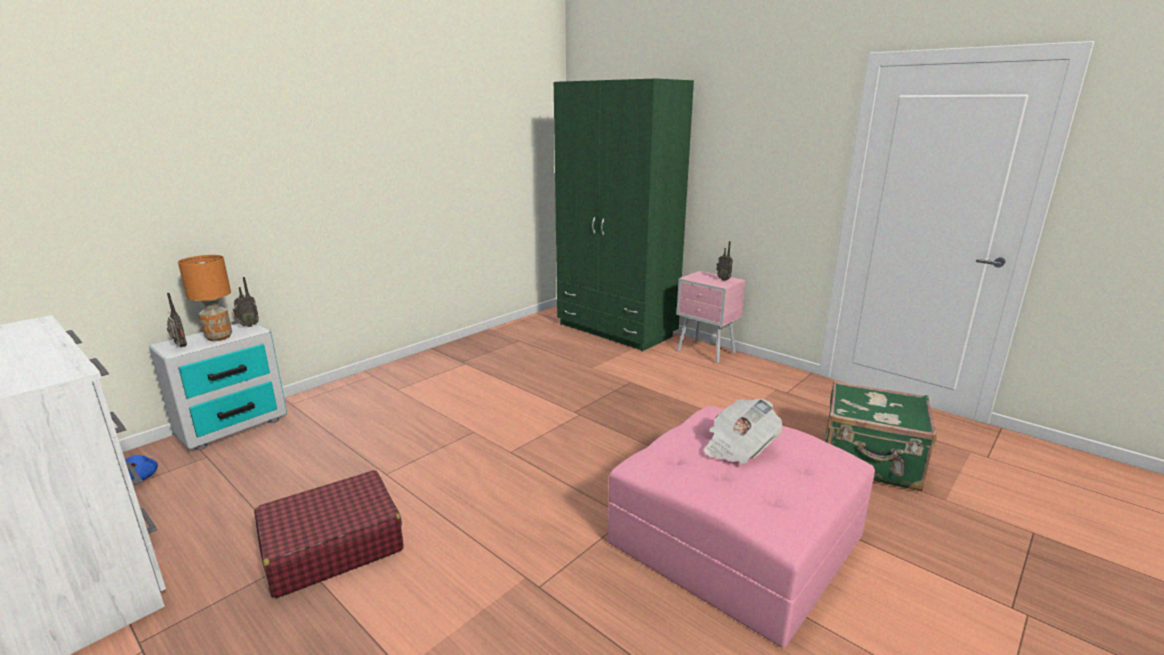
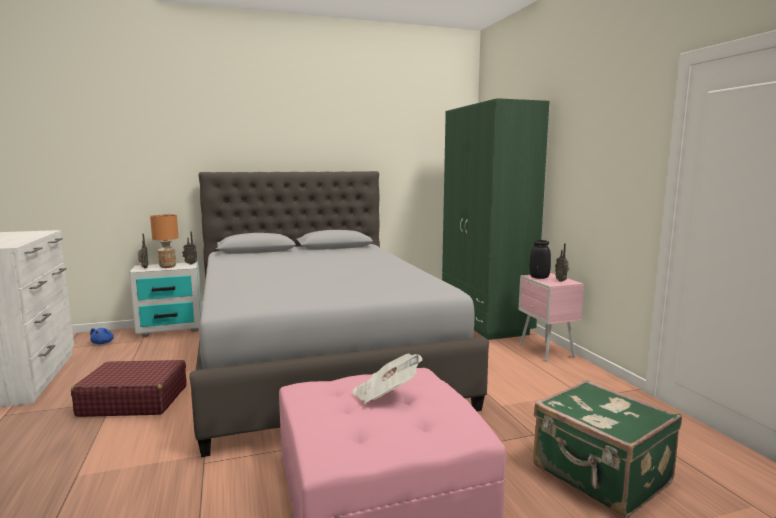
camera: 30 degrees right, 10 degrees down
(495, 415) = (318, 356): none -> grey bed
(700, 279) = (539, 278): none -> black vase

